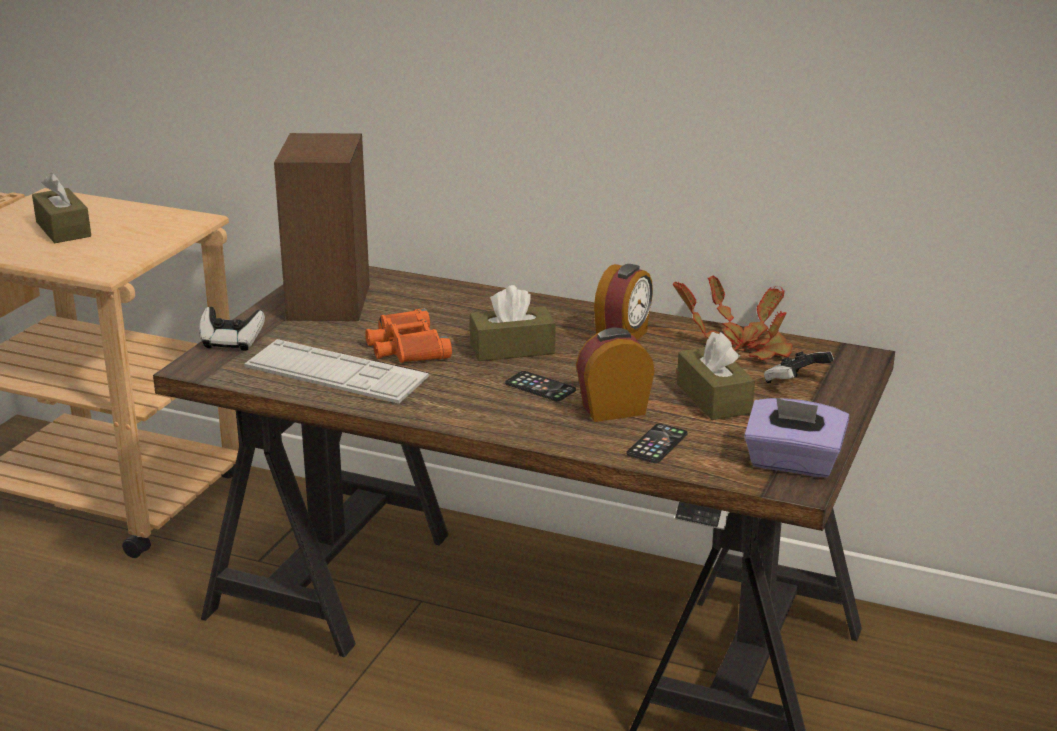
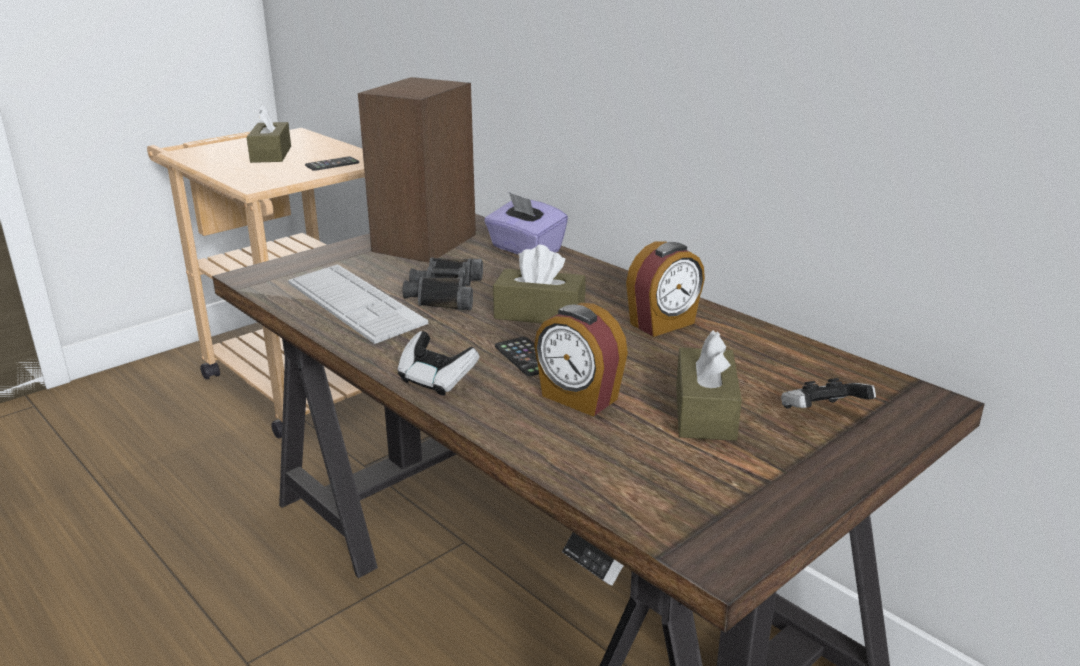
camera: 25 degrees right, 0 degrees up
(231, 343) = (305, 261): game controller -> game controller (436, 381)
(406, 347) = (444, 293): orange binoculars -> black binoculars
(613, 409) = (578, 398): alarm clock -> alarm clock turned 150 degrees counterclockwise
(657, 444) = (588, 451): phone -> phone (332, 164)
(742, 346) = (789, 359): potted plant -> none
(793, 463) = (736, 521): purple tissue box -> purple tissue box (525, 250)

